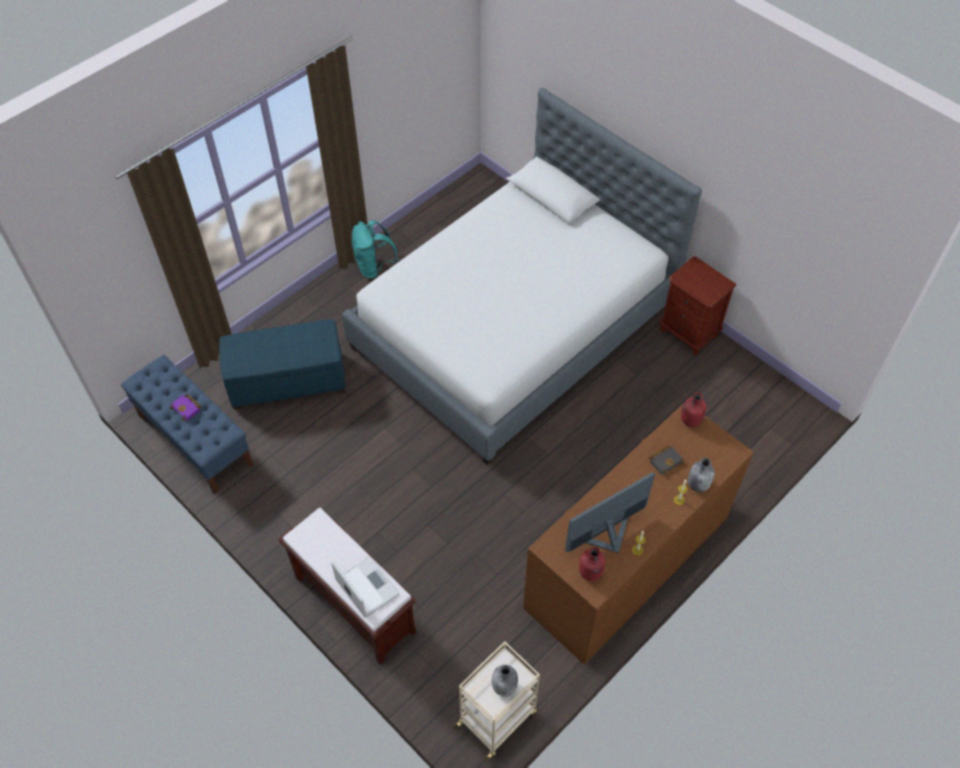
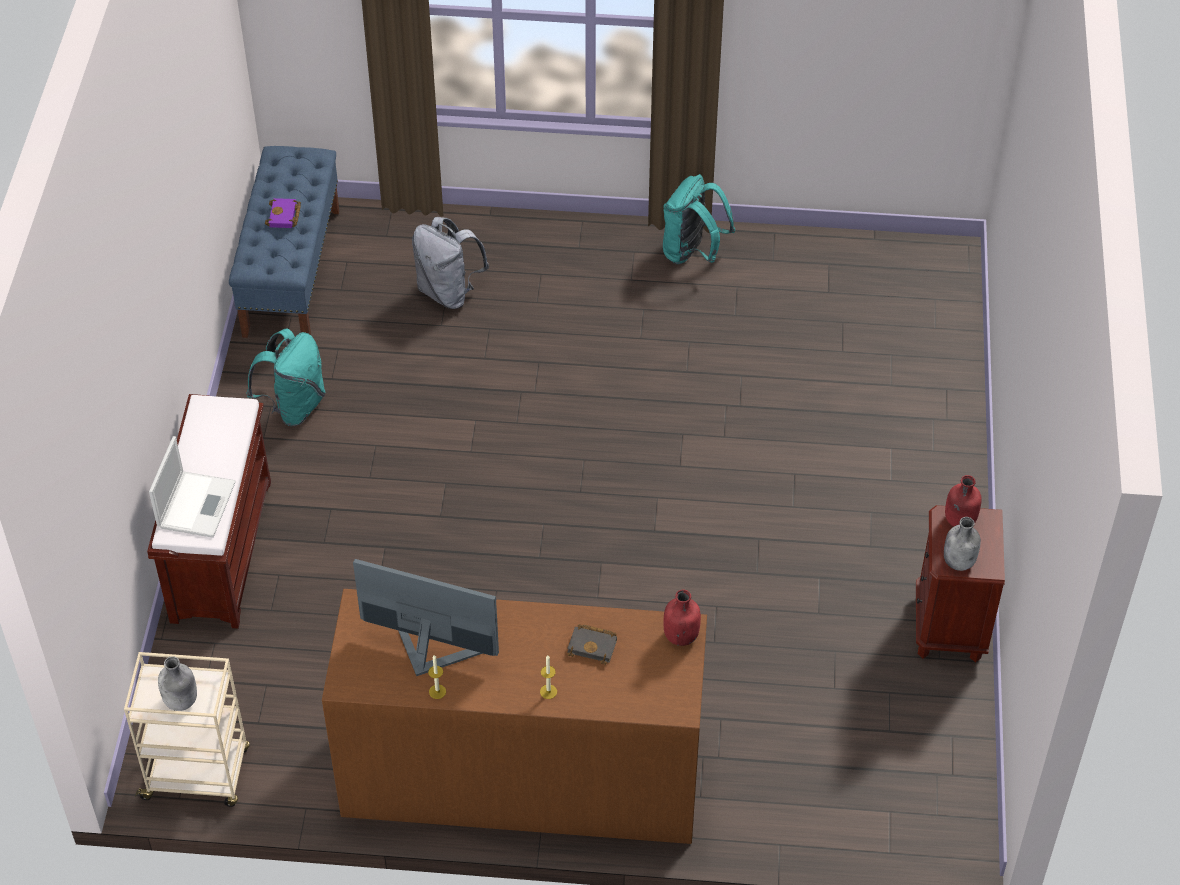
camera: 50 degrees right, 5 degrees down
(288, 380) = (449, 292): blue ottoman -> grey backpack
(290, 502) = (294, 406): none -> turquoise backpack
(514, 325) = (755, 441): bed -> none
(590, 573) = (364, 665): red bottle -> red bottle (959, 521)
(698, 484) = (590, 697): grey bottle -> grey bottle (959, 561)

